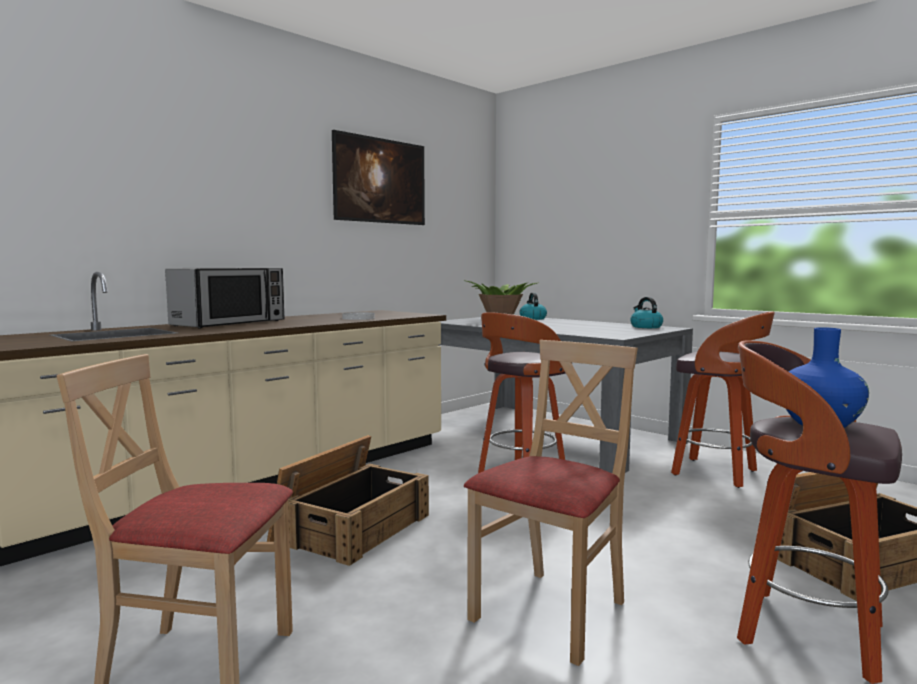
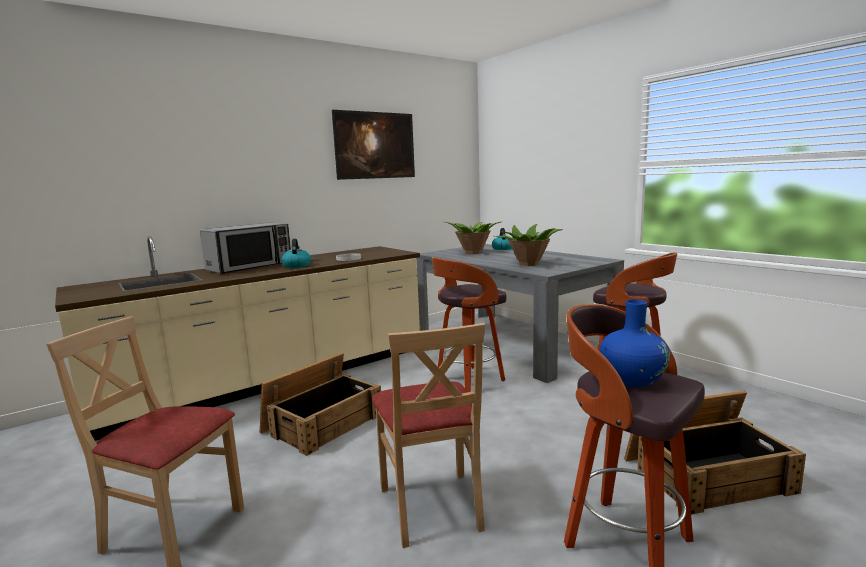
camera: 10 degrees right, 5 degrees up
(551, 612) = (432, 506): beige chair -> beige chair turned 120 degrees clockwise
(584, 330) = (528, 264): none -> potted plant
(645, 327) = (584, 259): kettle -> kettle (296, 265)

